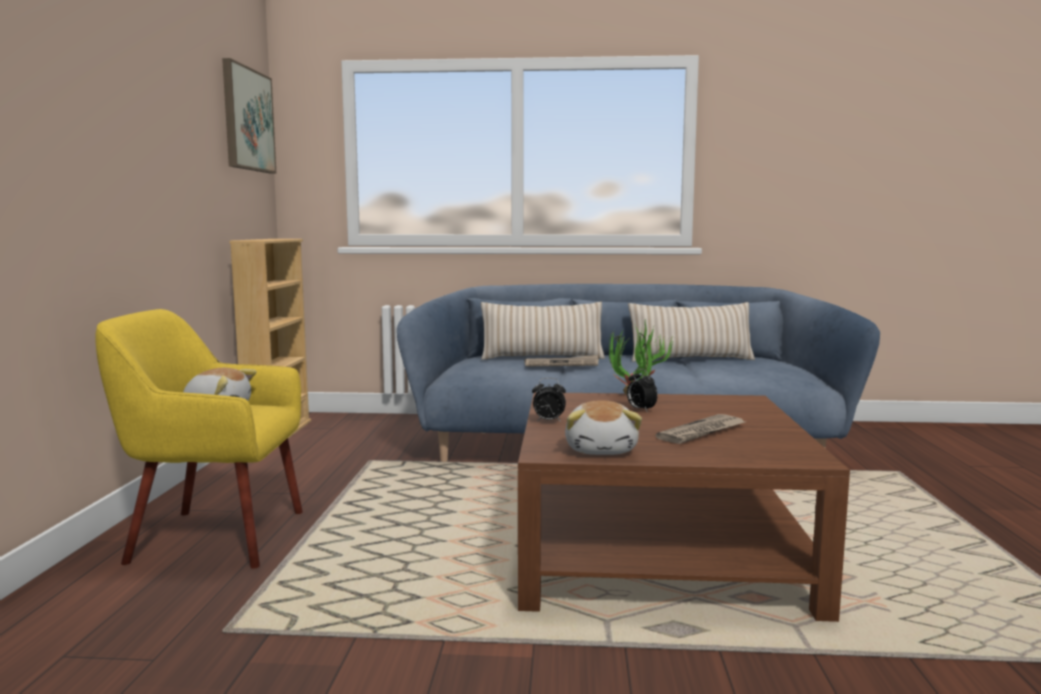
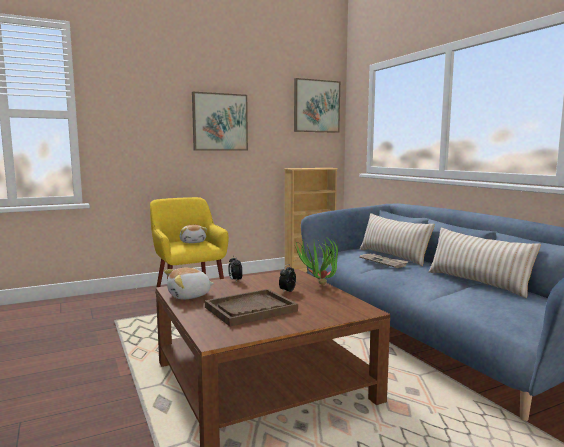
camera: 60 degrees right, 0 degrees up
(139, 132) = (220, 122): none -> picture
(702, 432) = (250, 309): newspaper -> brown tray

